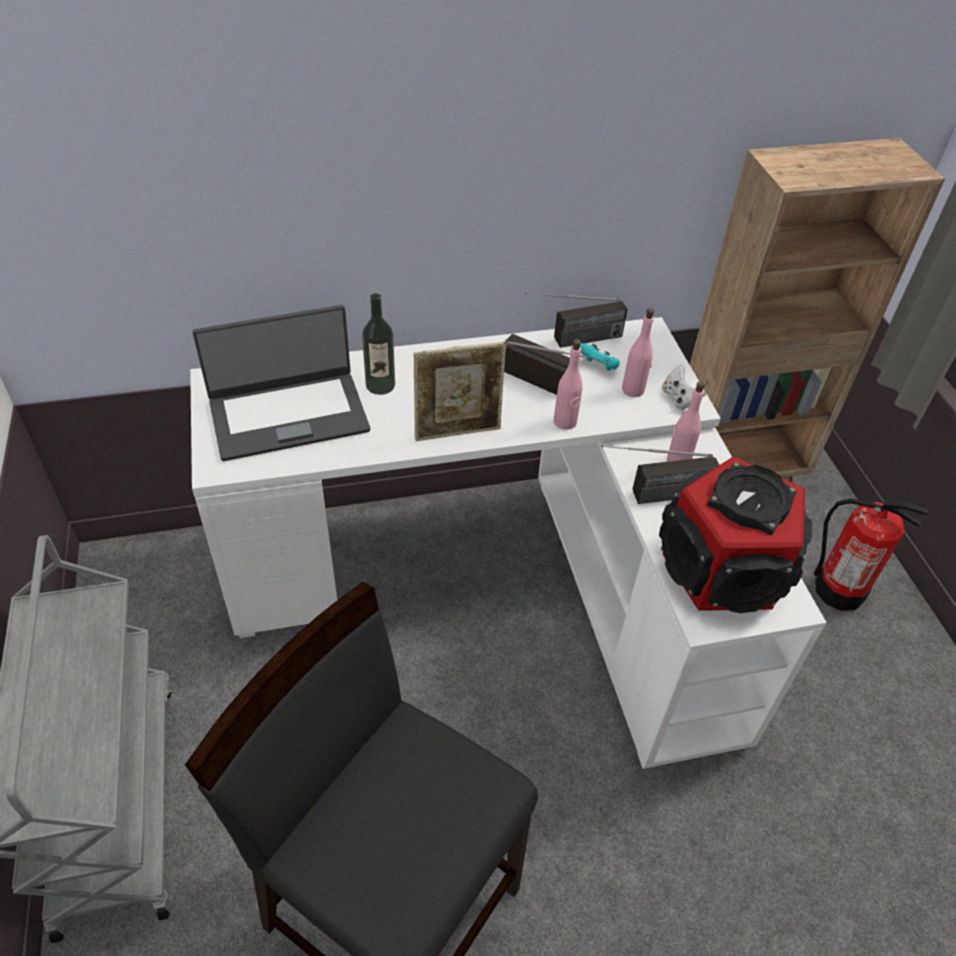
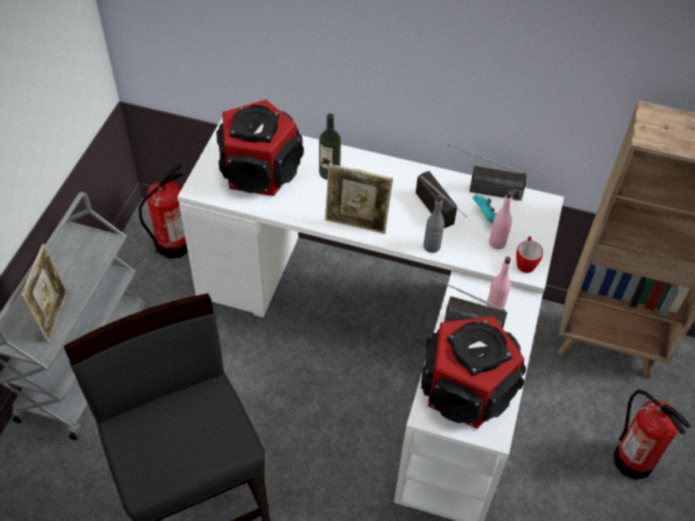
camera: 30 degrees right, 5 degrees up
(79, 740) = (54, 315): none -> picture frame
(160, 584) = (173, 245): none -> fire extinguisher
(288, 414) = (260, 171): laptop -> speaker
(565, 422) = (432, 246): pink bottle -> grey bottle
(679, 398) = (525, 262): white game controller -> mug

